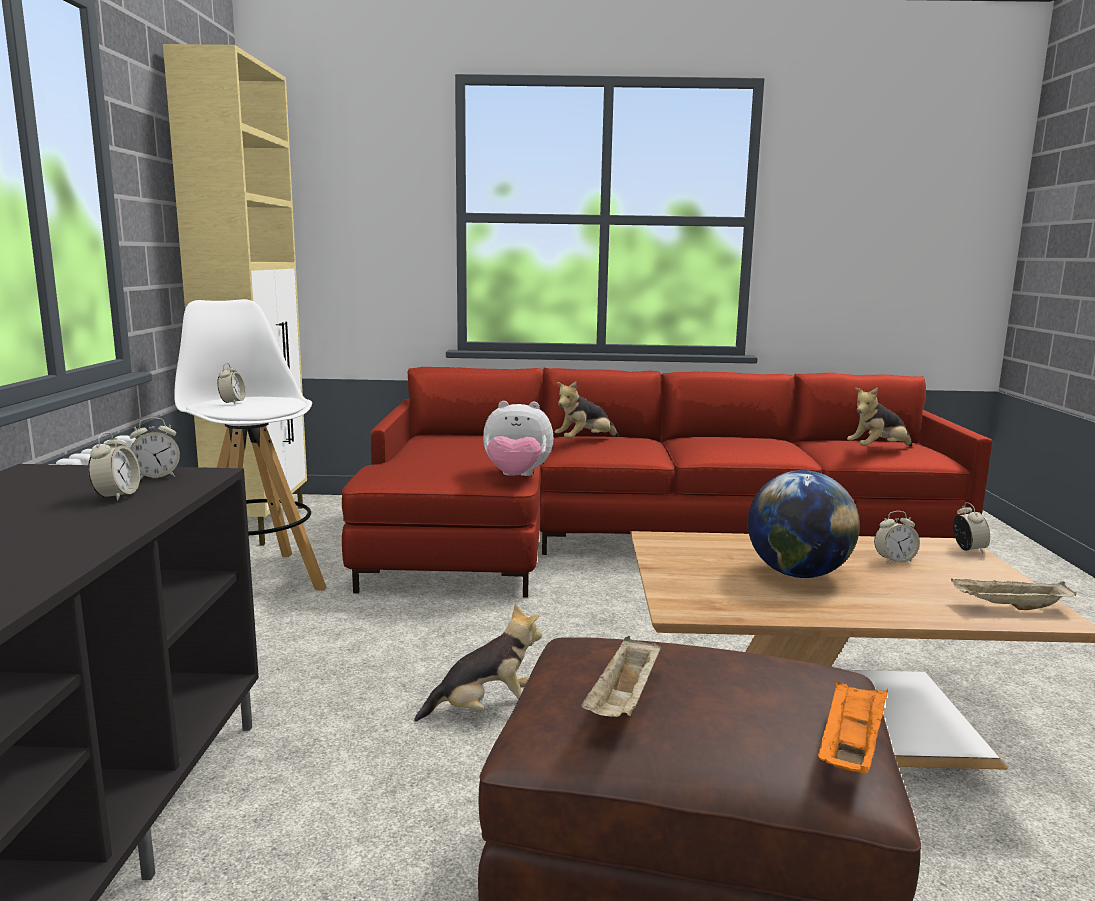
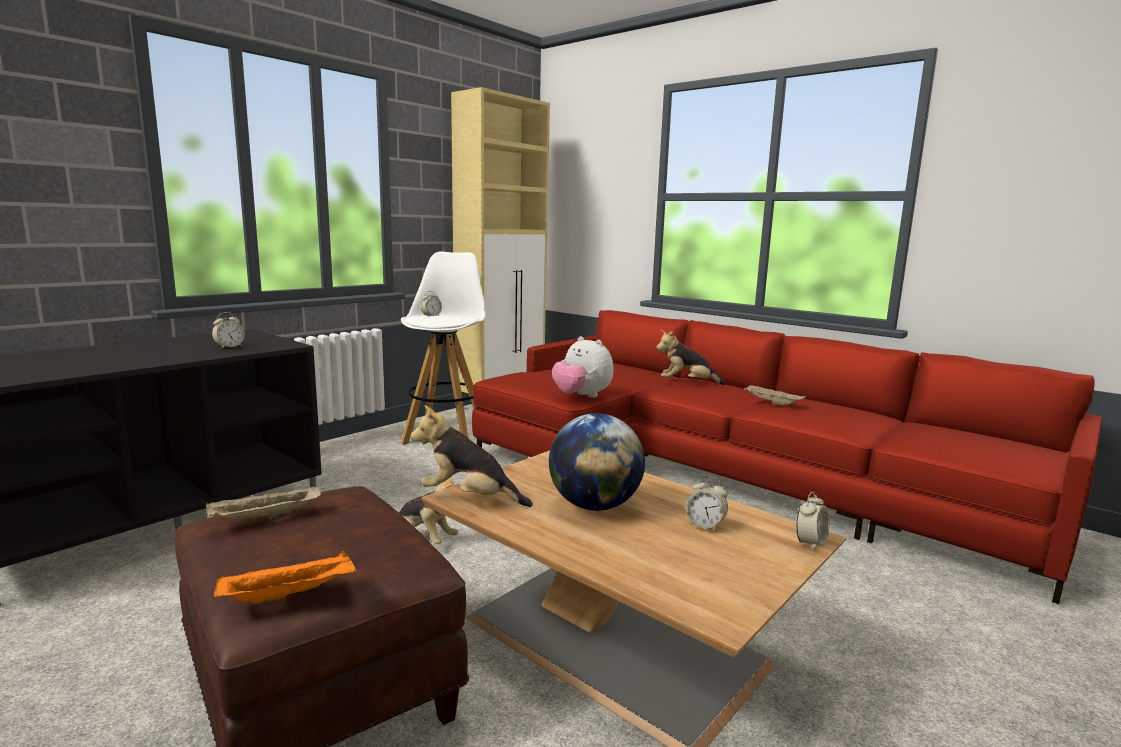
camera: 40 degrees right, 0 degrees up
(156, 477) = (269, 343): alarm clock -> none
(878, 450) = (959, 444): plush toy -> plush toy (469, 498)
(1009, 607) = (701, 592): beige tray -> beige tray (771, 403)

